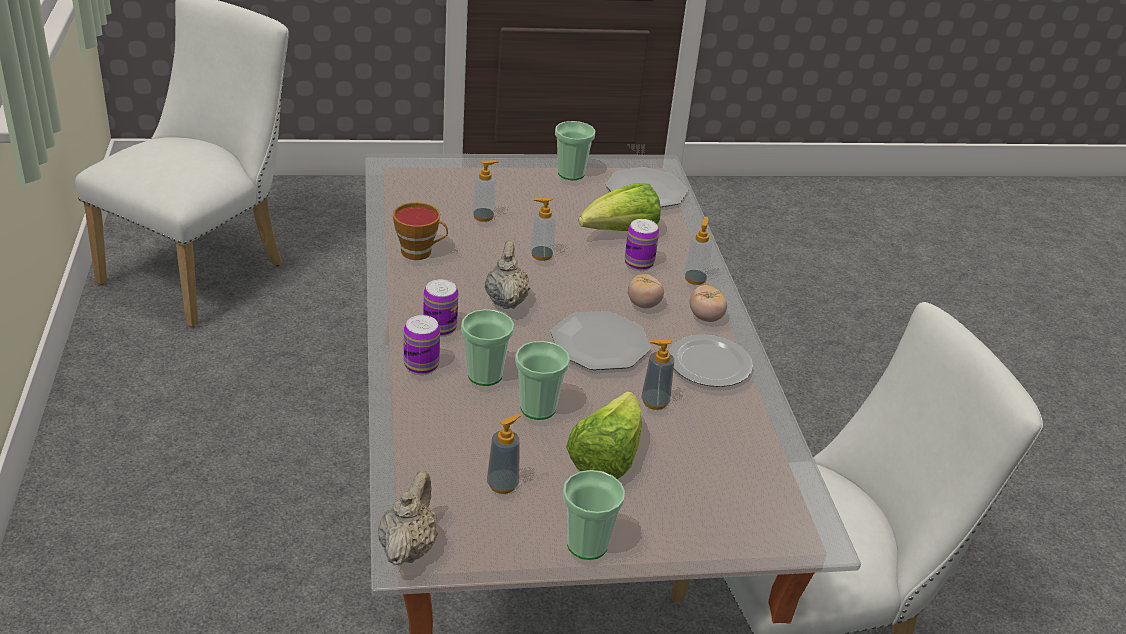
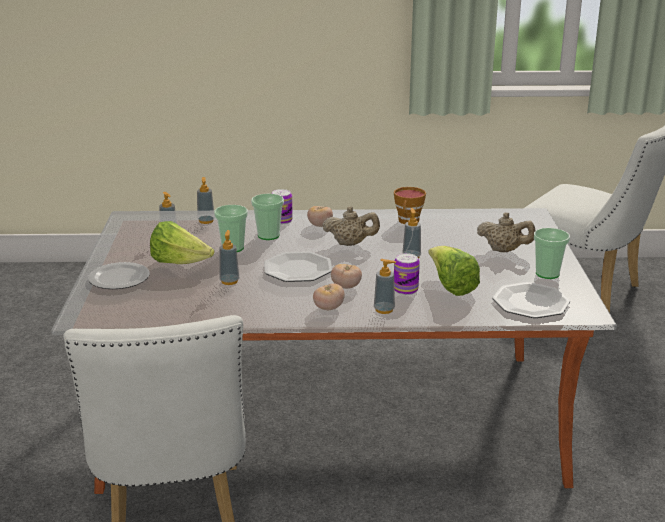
camera: 100 degrees right, 10 degrees down
(408, 548) = (133, 216): beige teapot -> beige teapot (504, 250)
(440, 327) = (320, 225): can -> tomato
(483, 216) = (462, 240): soap dispenser -> soap dispenser (206, 221)
(587, 545) = (112, 254): cup -> none
(710, 365) = (267, 303): plate -> plate (118, 278)

